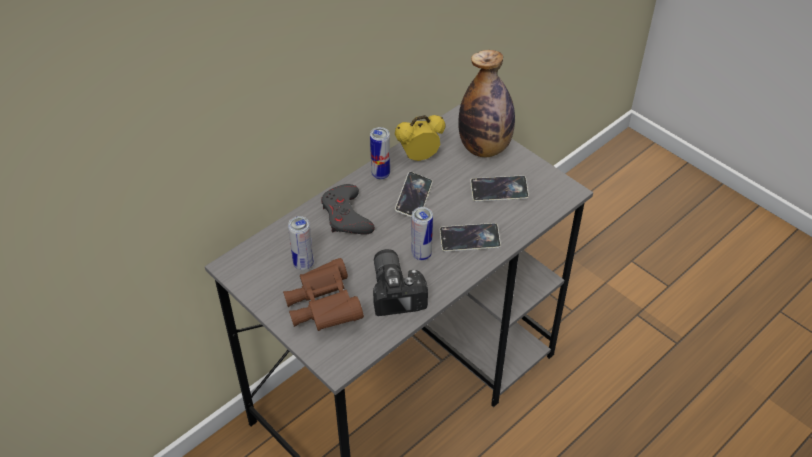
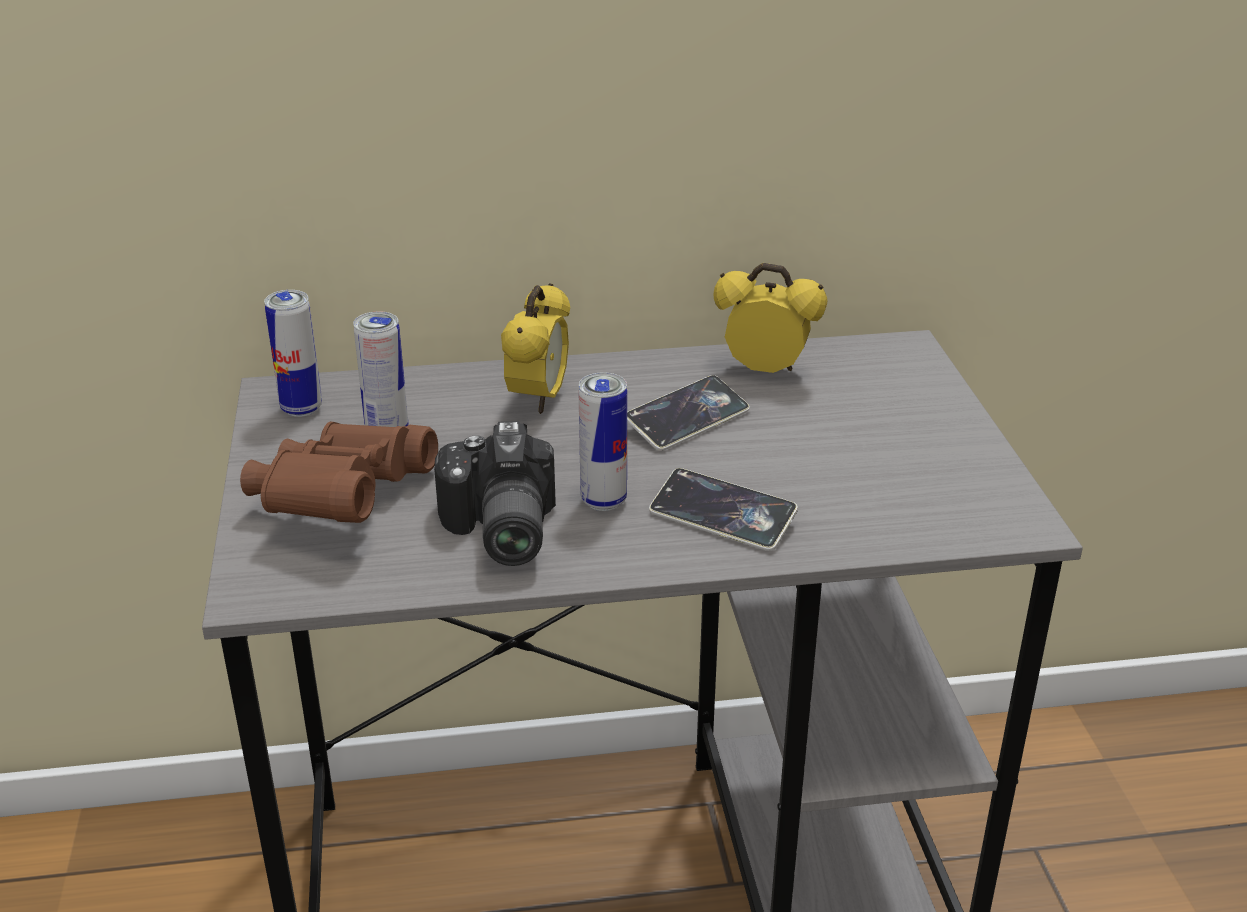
camera: 35 degrees right, 15 degrees down
(346, 216) = (539, 400): grey game controller -> alarm clock
(380, 174) = (667, 369): can -> can (301, 408)
(397, 289) = (497, 531): camera -> camera turned 150 degrees clockwise
(484, 148) = (910, 400): bottle -> none
(499, 191) = (867, 470): phone -> none

